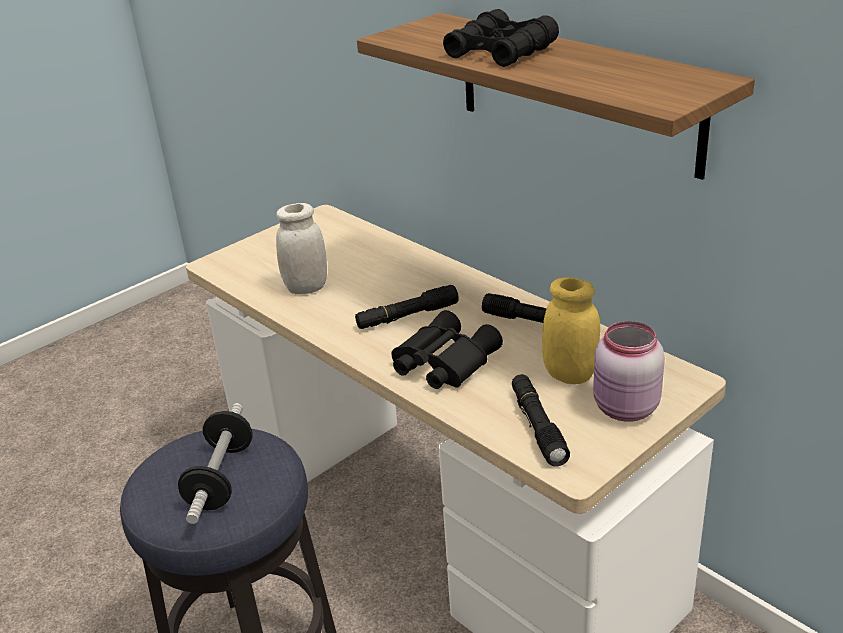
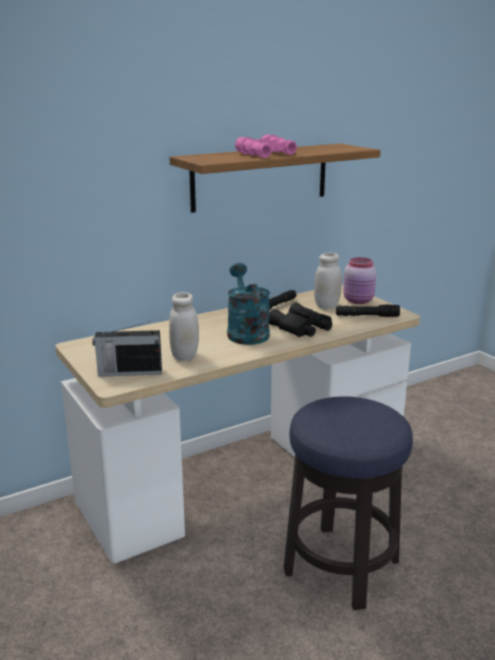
camera: 80 degrees left, 10 degrees down
(221, 478) = (356, 414): dumbbell -> none
(250, 264) = (129, 372): none -> radio
(407, 316) = (246, 332): black flashlight -> turquoise watering can
(500, 52) = (266, 154): black binoculars -> pink binoculars
(569, 375) = (327, 306): yellow jar -> white jar

